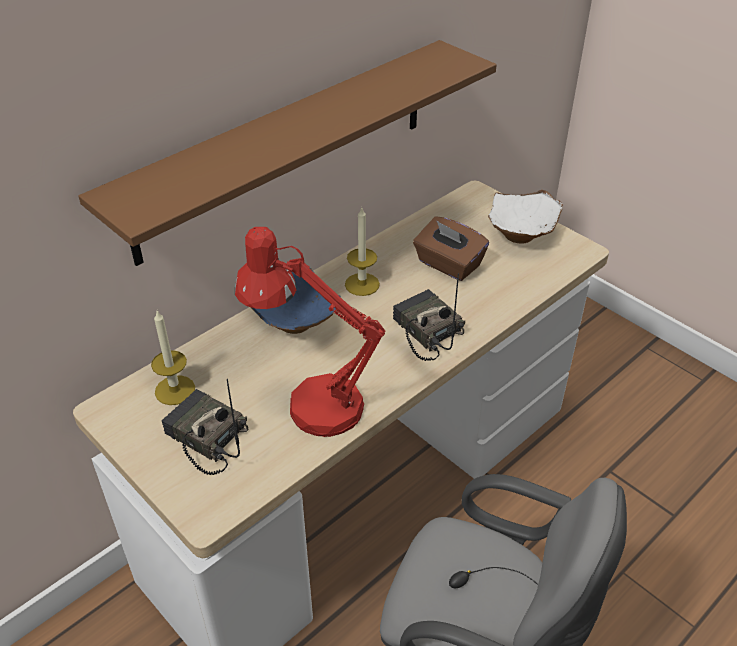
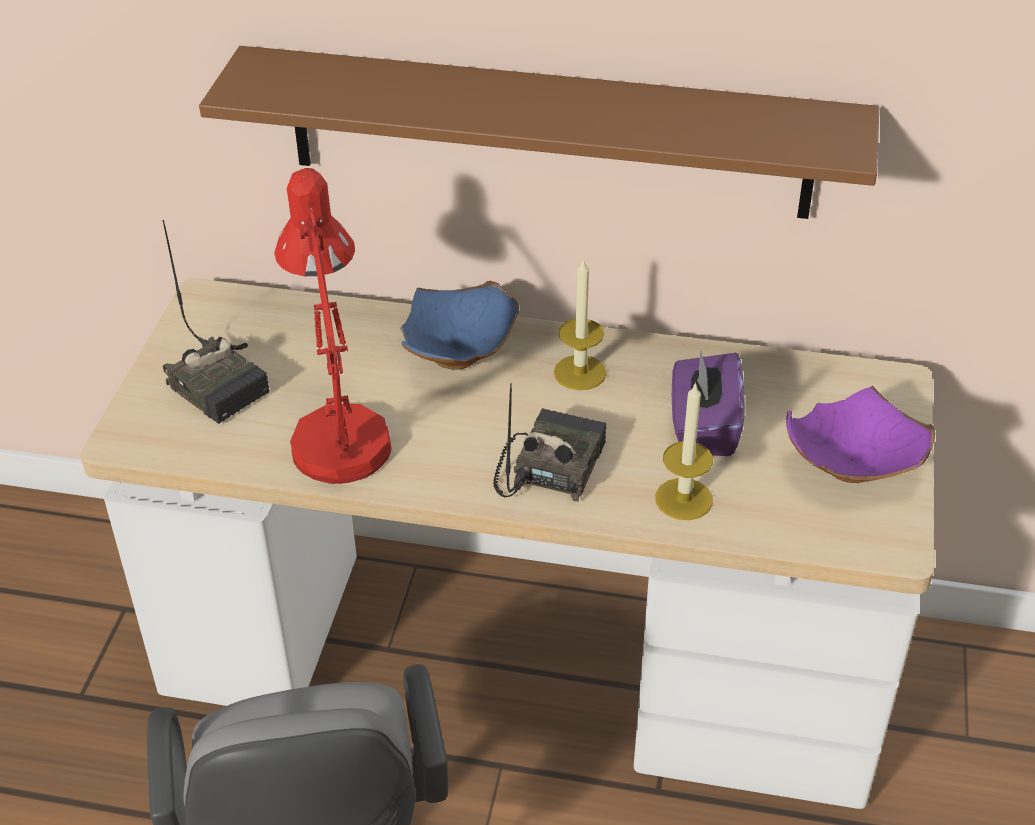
camera: 55 degrees right, 0 degrees up
(175, 390) = (270, 327): candle -> candle (683, 499)
(205, 438) = (221, 384): radio -> radio turned 135 degrees clockwise
(448, 265) = (703, 428): brown tissue box -> purple tissue box
(522, 235) = (853, 469): white bowl -> purple bowl

